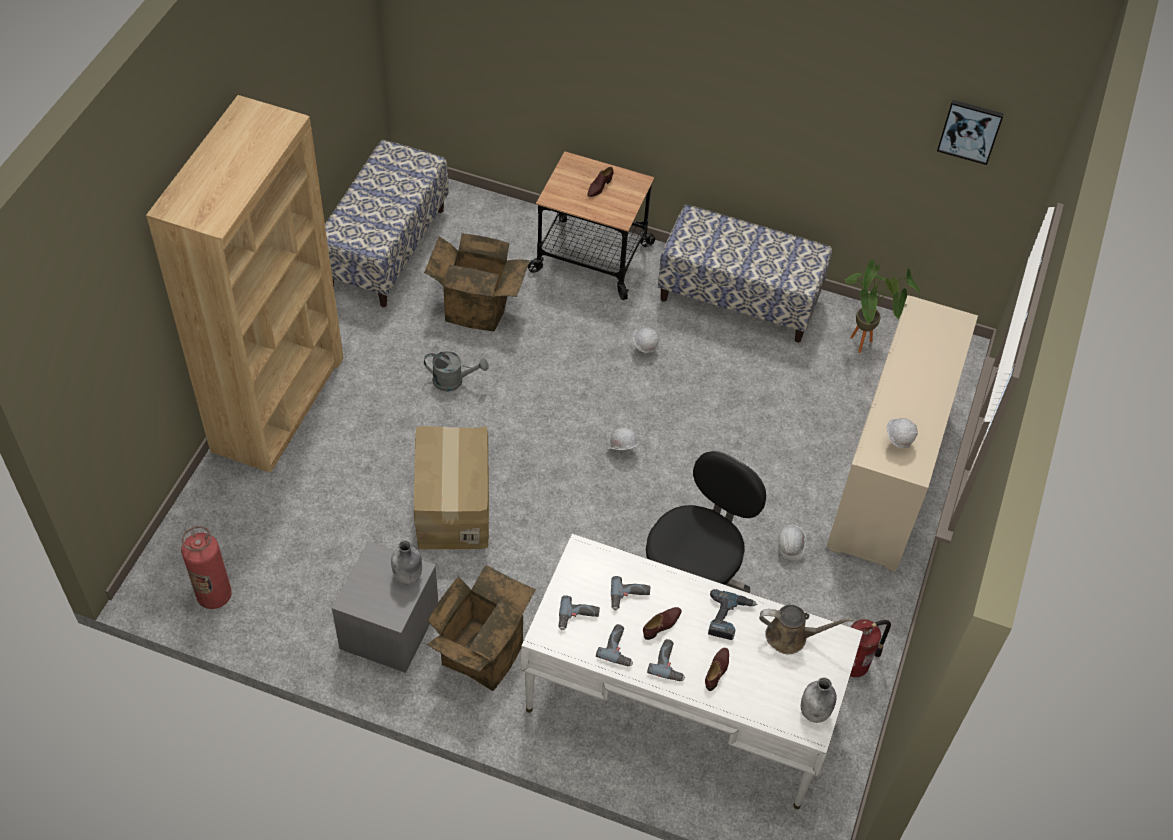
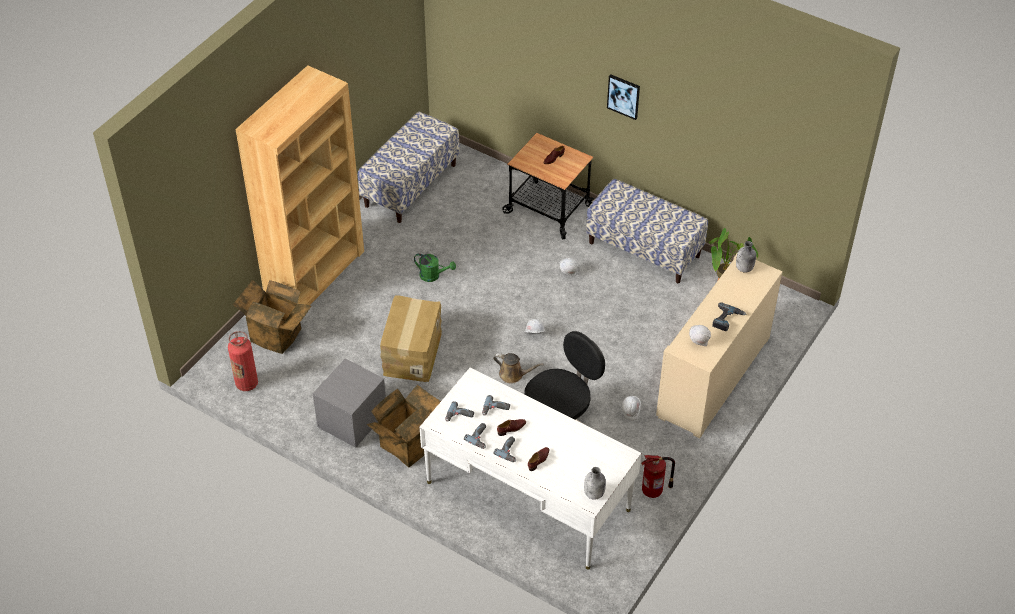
camera: 15 degrees right, 5 degrees down
(408, 576) = (365, 382): grey bottle -> grey bottle (744, 268)
(453, 381) = (433, 276): grey watering can -> green watering can
(478, 305) = (463, 230): cardboard box -> cardboard box (278, 333)
(729, 617) = (556, 431): power drill -> power drill (727, 319)
(791, 636) = (592, 448): brown watering can -> brown watering can (513, 375)
(970, 131) = (789, 145): picture -> picture (623, 96)

